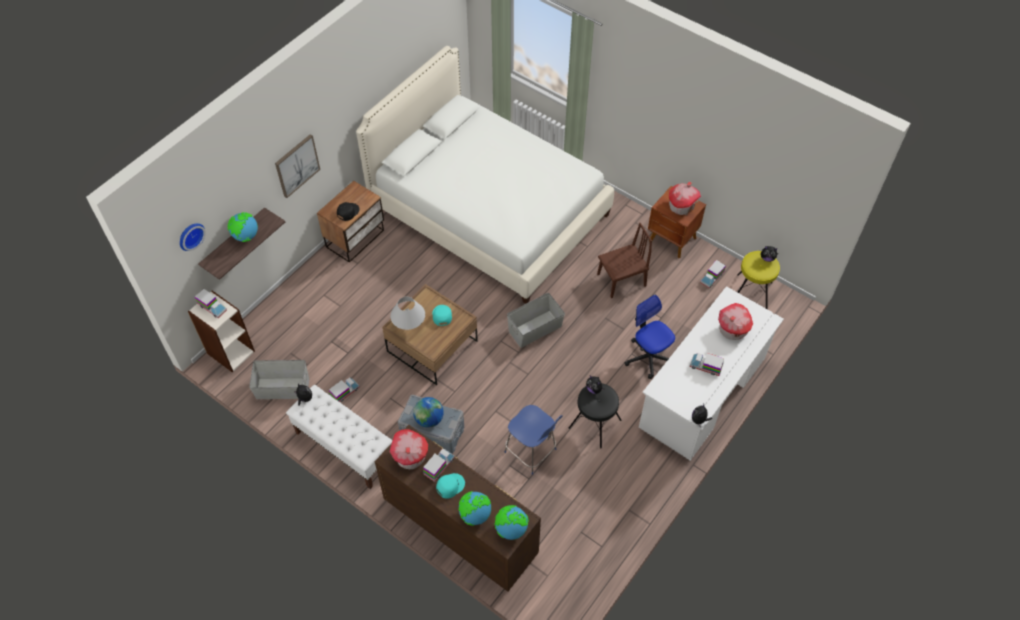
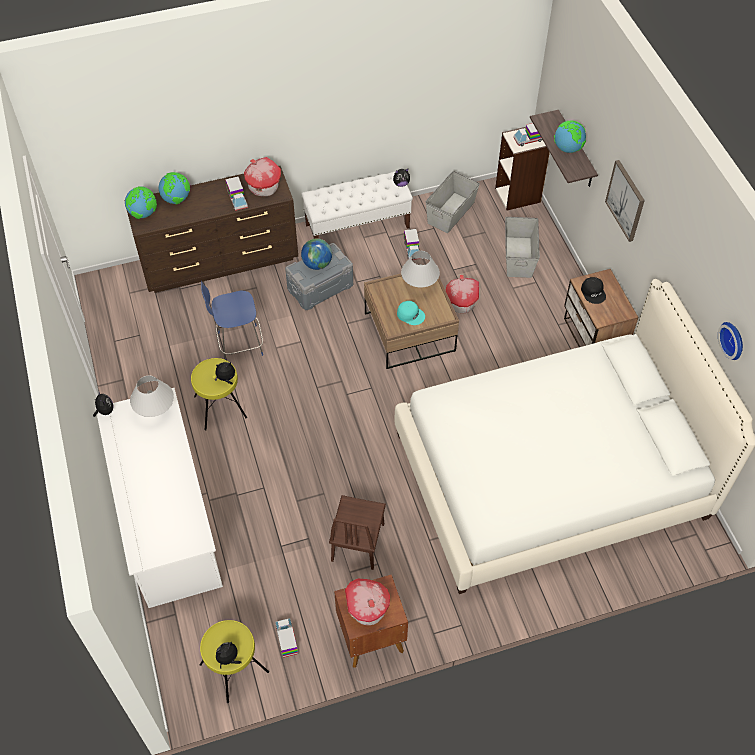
camera: 125 degrees right, 0 degrees up
(190, 235) = (566, 78): wall clock -> wall clock (733, 340)
(450, 485) = (215, 197): turquoise cap -> none
(534, 329) = (362, 423): grey storage box -> grey storage box (519, 256)
(595, 424) = (220, 407): black stool -> yellow stool
(648, 357) = (247, 500): office chair -> none
(670, 388) = (156, 411): none -> white table lamp
(705, 367) = (148, 457): toy truck -> none
(732, 329) = (162, 513): toy house -> toy house (461, 302)

